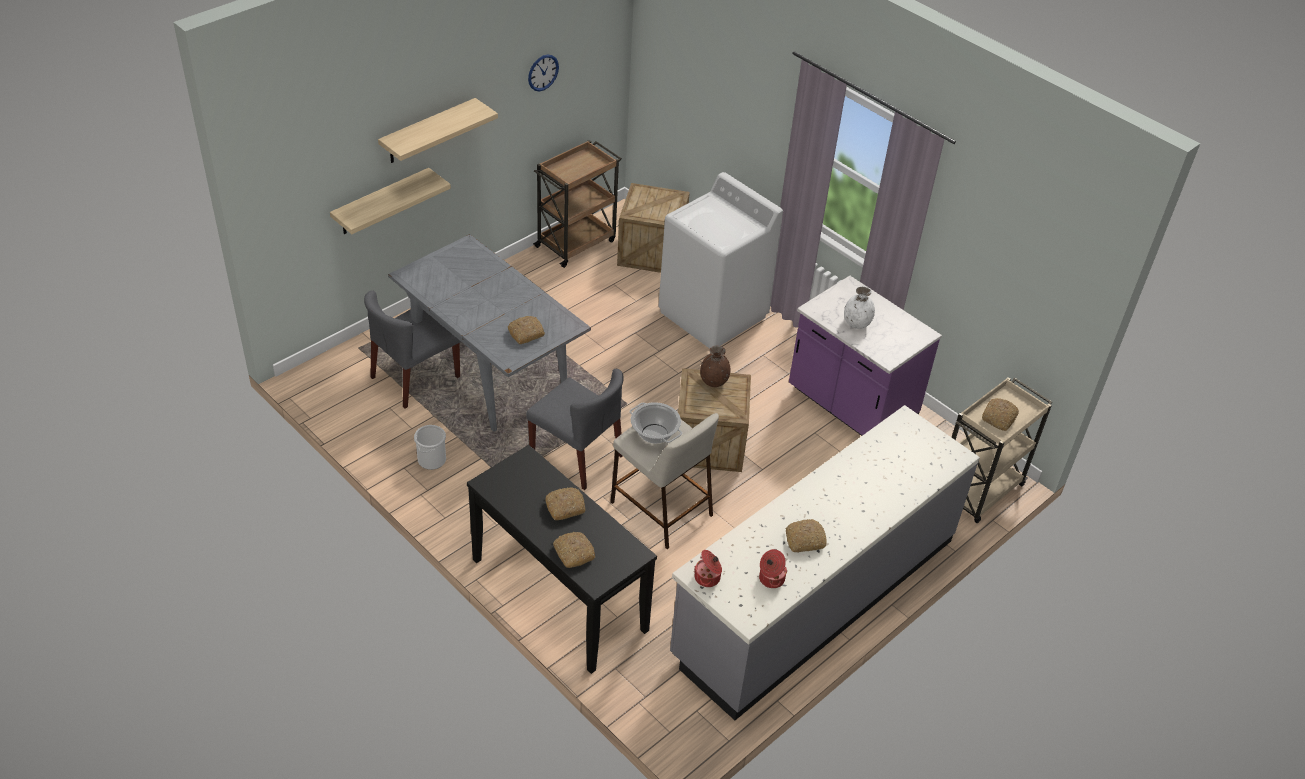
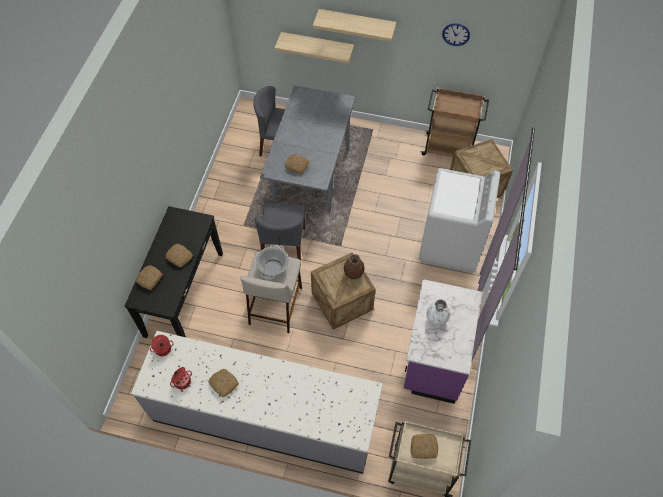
camera: 60 degrees right, 15 degrees up
(431, 459) = (234, 188): bucket -> none

